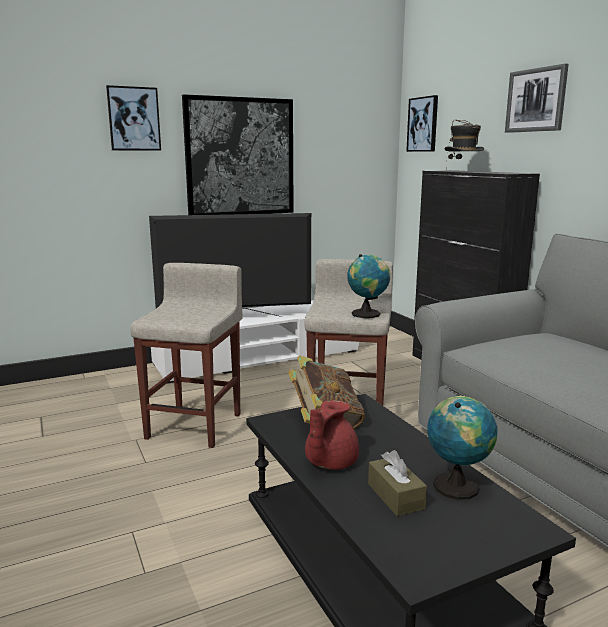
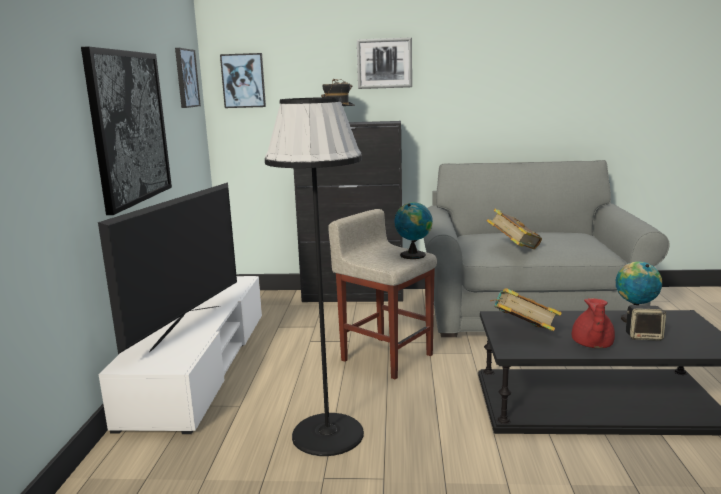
camera: 60 degrees left, 0 degrees up
(134, 119) = (47, 82): picture -> picture (186, 78)
(195, 425) = (327, 434): beige stool -> black floor lamp
(329, 462) = (591, 345): red teapot -> red teapot turned 45 degrees clockwise
(395, 496) = (644, 336): brown tissue box -> speaker
(516, 356) = (513, 248): none -> book

